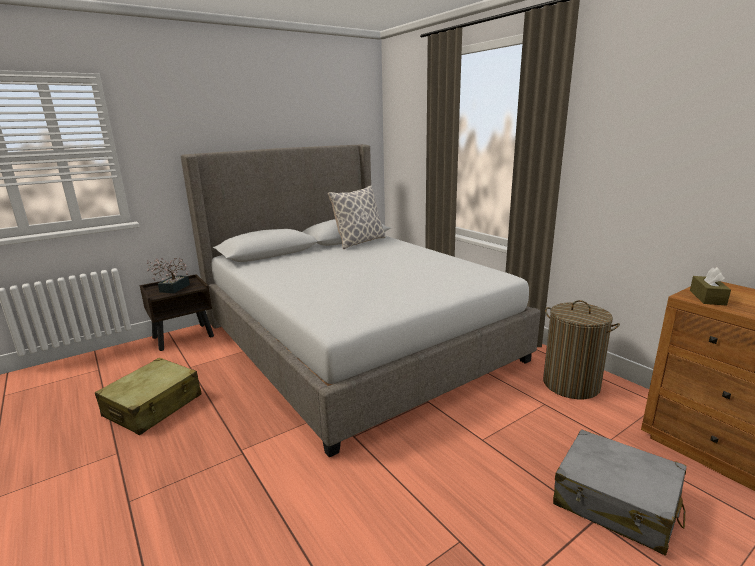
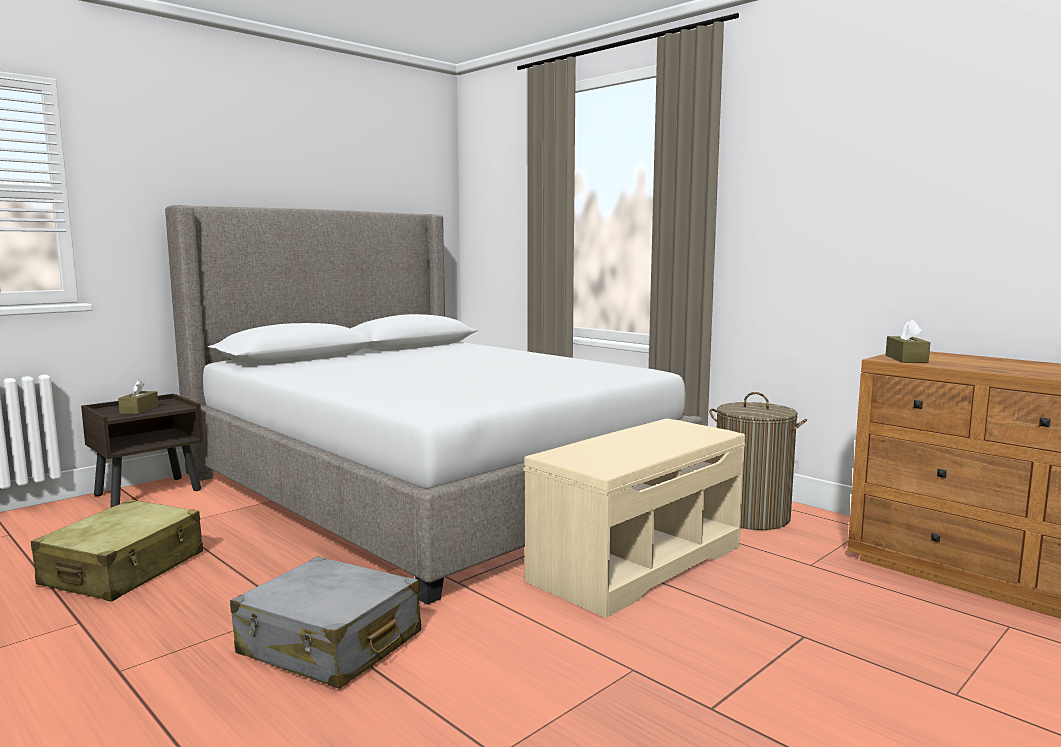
camera: 10 degrees left, 10 degrees down
(172, 289) = (139, 410): potted plant -> brown tissue box
(359, 242) = (432, 347): pillow -> none
(480, 426) = (637, 562): none -> beige bench
(616, 502) = (827, 619): grey suitcase -> grey suitcase (330, 644)

